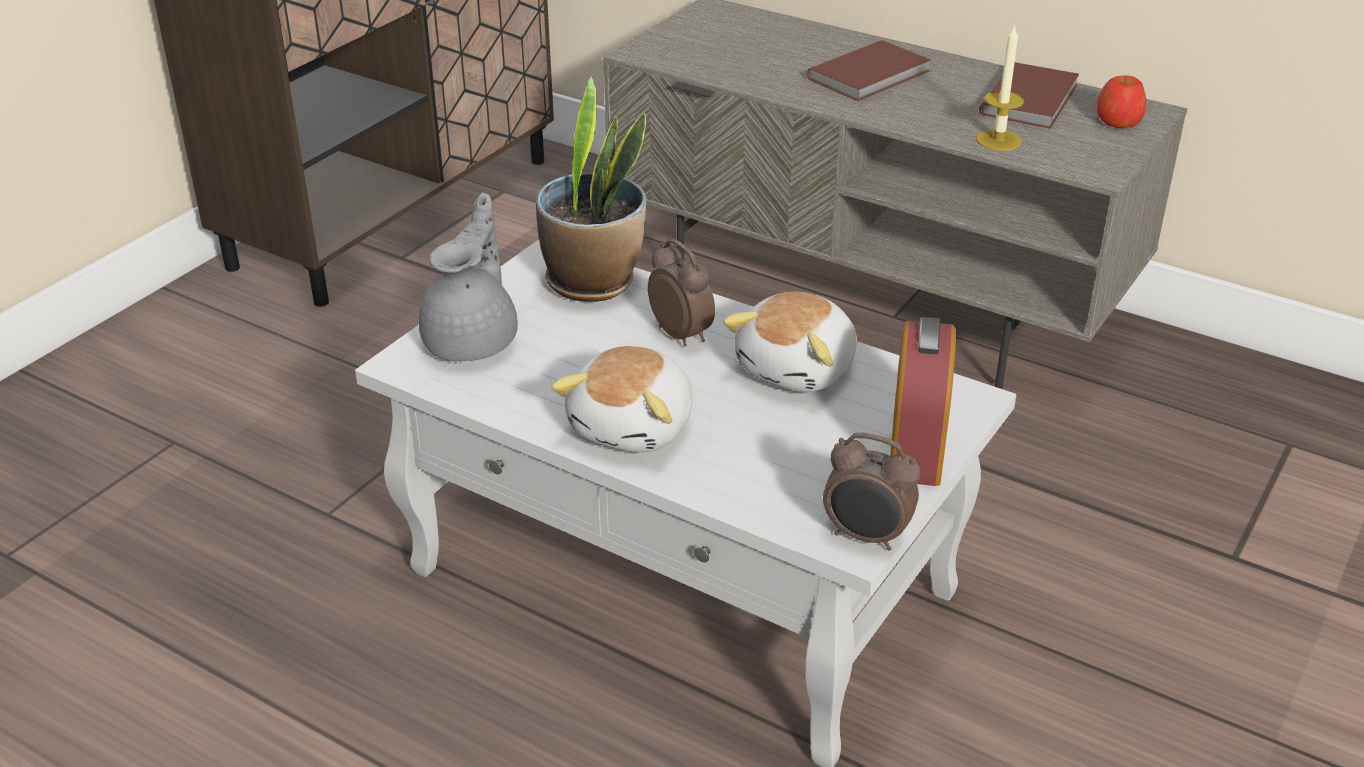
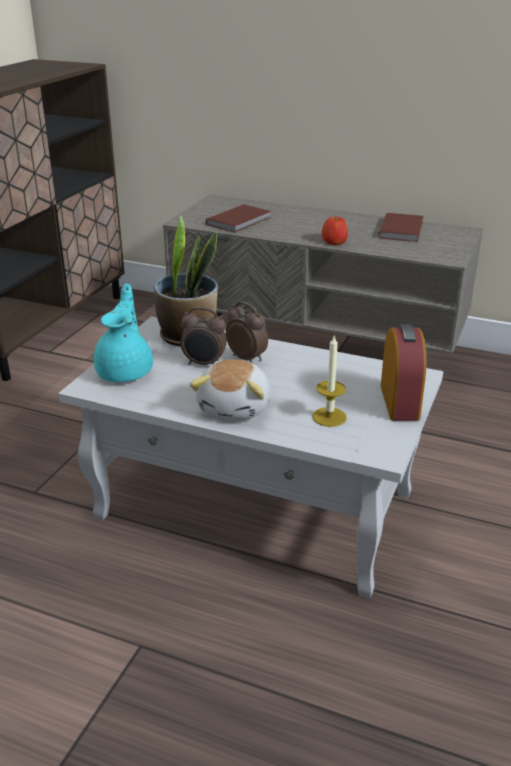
camera: 10 degrees left, 5 degrees down
(473, 340) = (126, 371): grey teapot -> turquoise teapot
(799, 369) = (319, 369): plush toy -> none
(866, 537) = (389, 450): alarm clock -> alarm clock (204, 364)
(872, 75) = (313, 224): brown book -> brown book (240, 221)
(998, 140) = (393, 249): candle -> candle (329, 417)
(1118, 121) = (451, 236): apple -> apple (334, 242)

